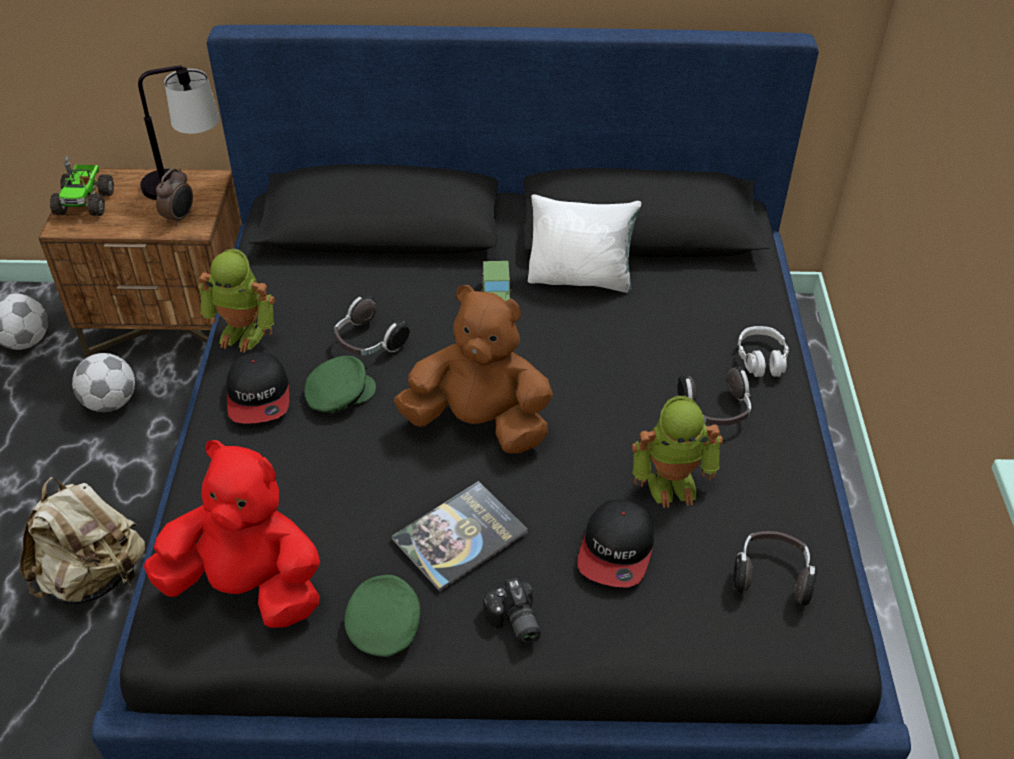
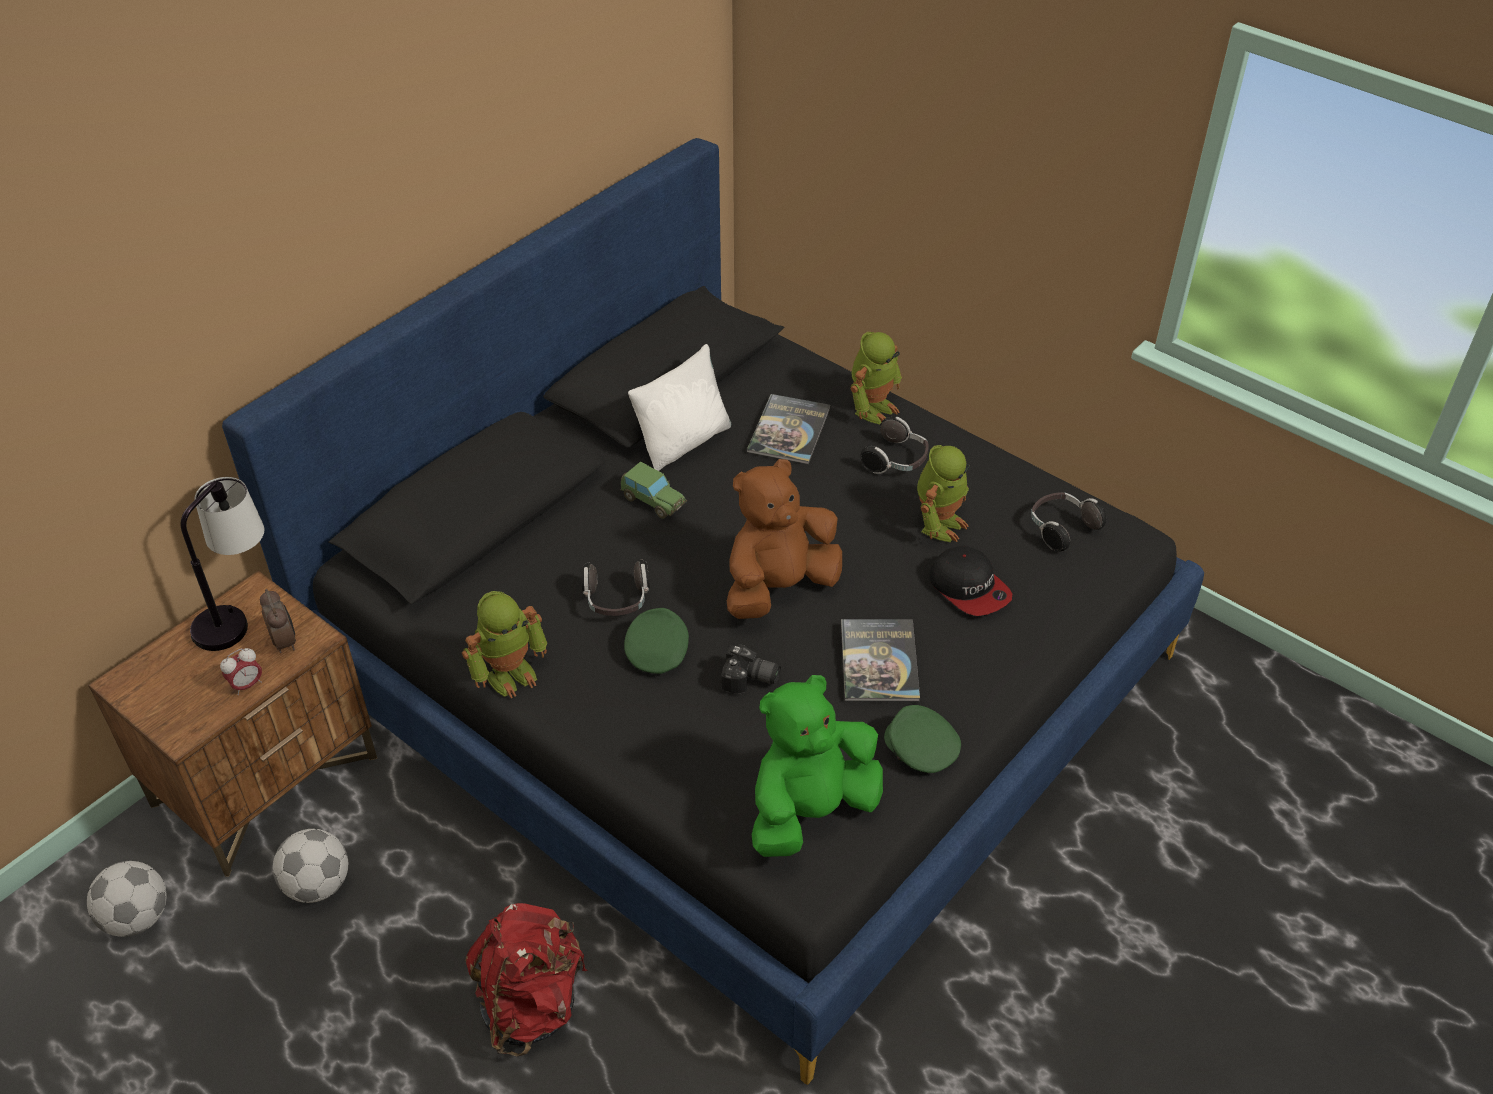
camera: 50 degrees left, 0 degrees up
(85, 202) = (164, 700): toy truck -> none
(94, 577) = (531, 1003): beige backpack -> red backpack
(127, 226) = (247, 685): none -> alarm clock
(248, 587) = (810, 810): red plush toy -> green plush toy
(259, 396) = (603, 702): cap -> none
(513, 623) = (982, 678): camera -> camera (750, 680)
(666, 326) = (789, 430): none -> book
(761, 360) = (873, 408): grey headphones -> toy robot

